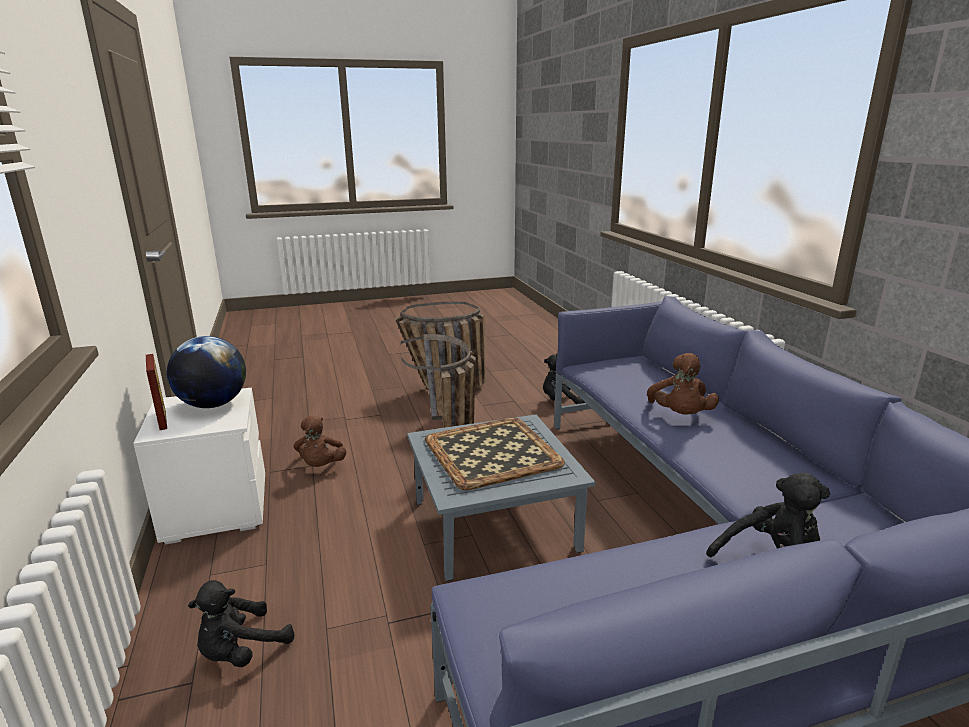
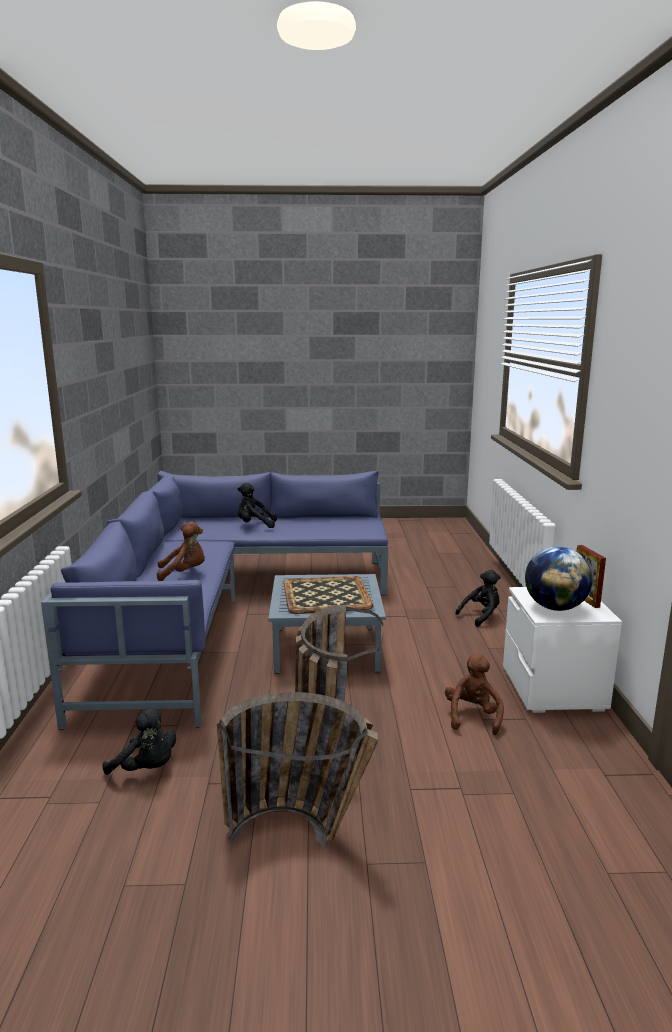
camera: 165 degrees left, 5 degrees down
(680, 416) = (184, 573): brown plush toy -> brown plush toy turned 60 degrees clockwise

